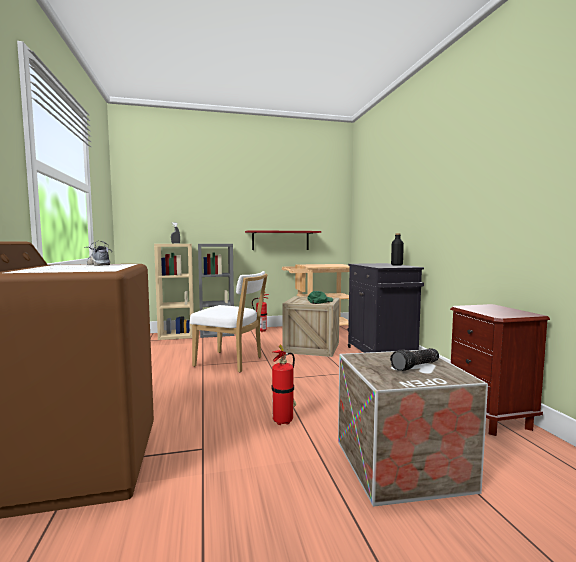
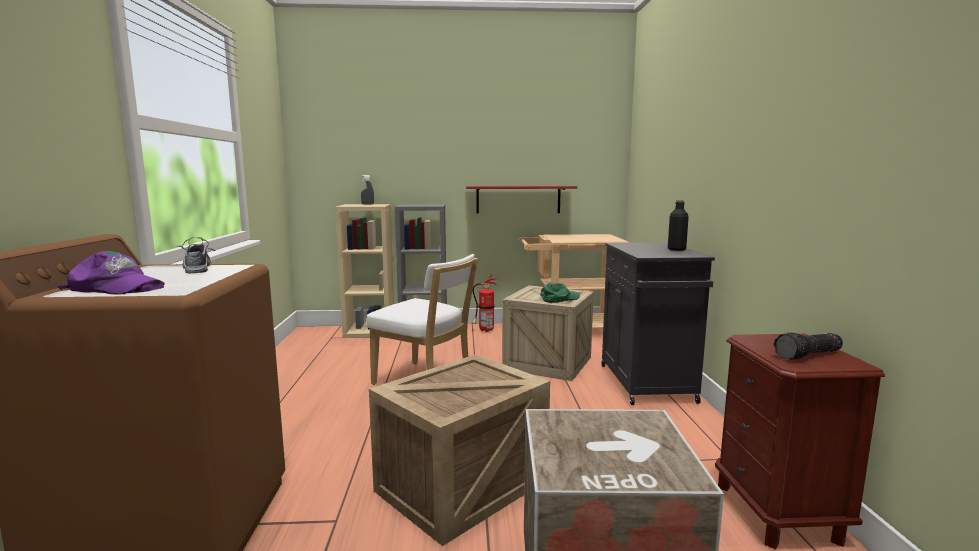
camera: 10 degrees right, 5 degrees up
(53, 270) = (116, 287): none -> purple cap
(284, 421) = (461, 487): fire extinguisher -> crate
(416, 366) = (627, 446): flashlight -> flashlight (809, 355)

